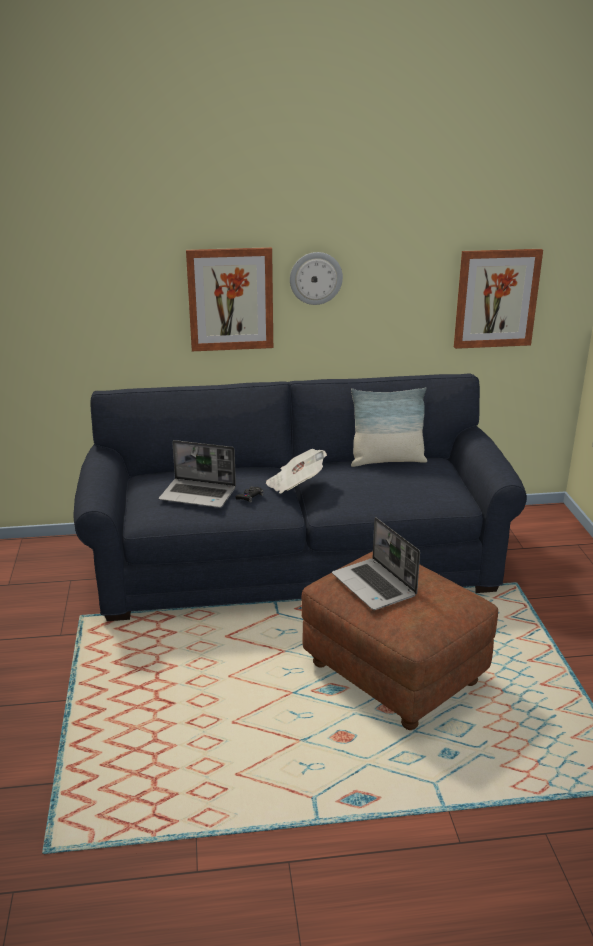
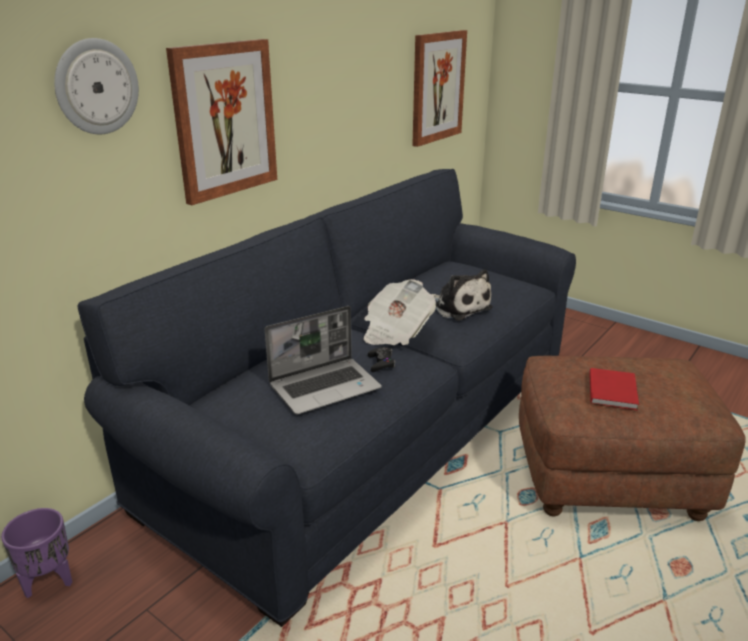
camera: 45 degrees left, 0 degrees up
(53, 546) = (49, 581): none -> purple planter
(316, 278) = (306, 79): wall clock -> wall clock (96, 87)
(365, 488) = (459, 307): none -> plush toy
(375, 586) = (613, 390): laptop -> red book
(387, 461) = (425, 277): pillow -> none

